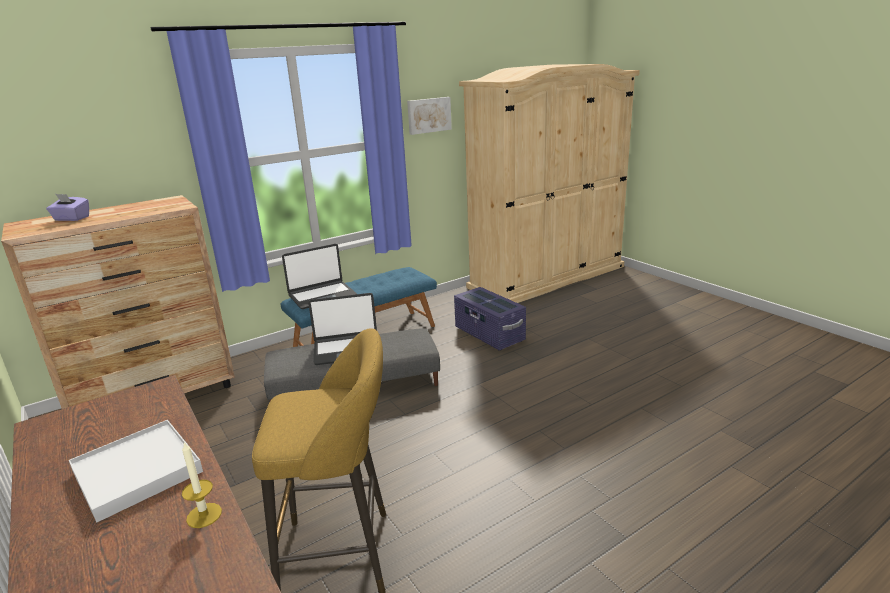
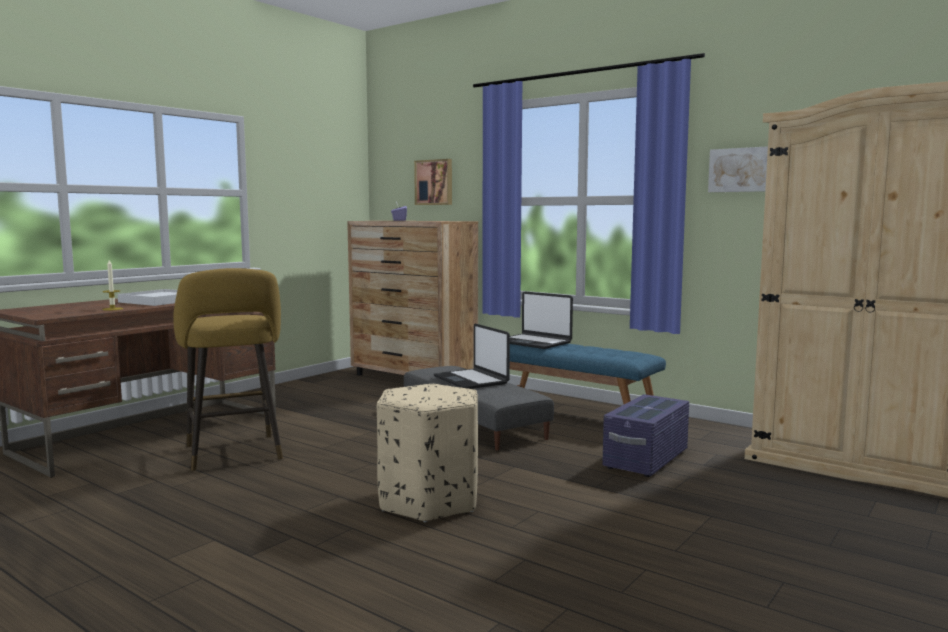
camera: 70 degrees right, 15 degrees down
(90, 157) = (434, 182): none -> picture
(535, 431) = (430, 500): none -> beige ottoman

